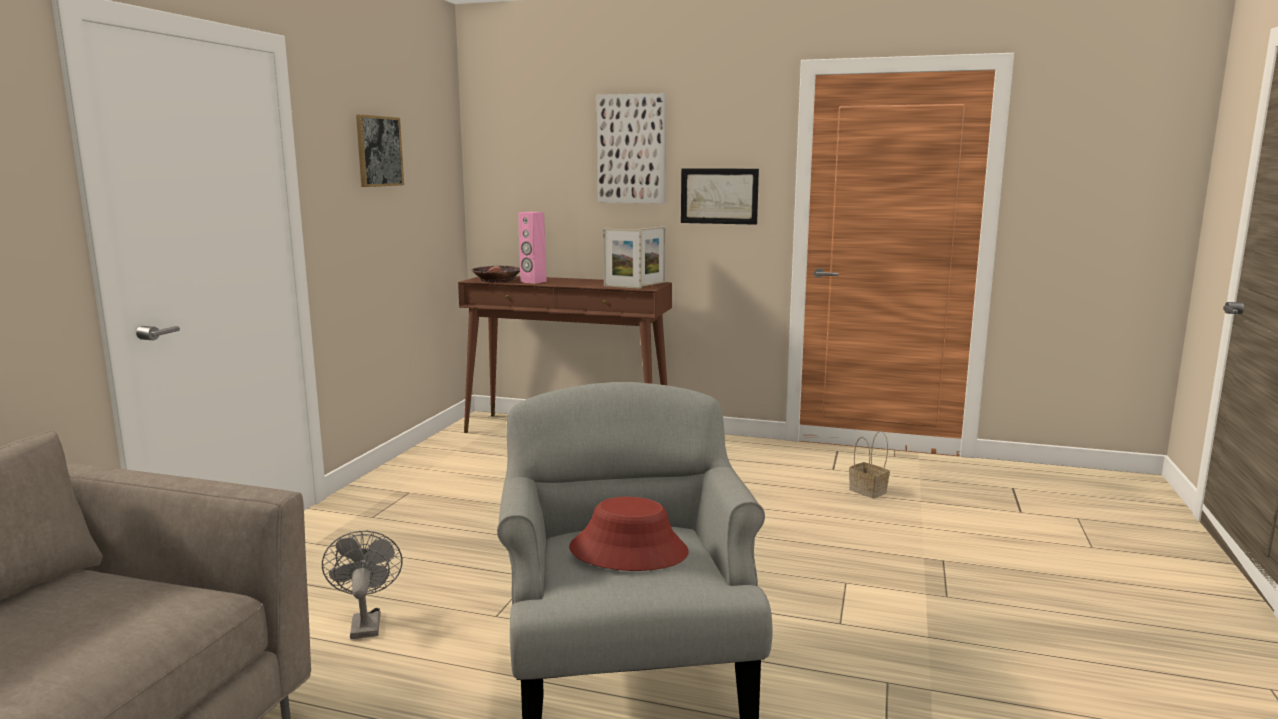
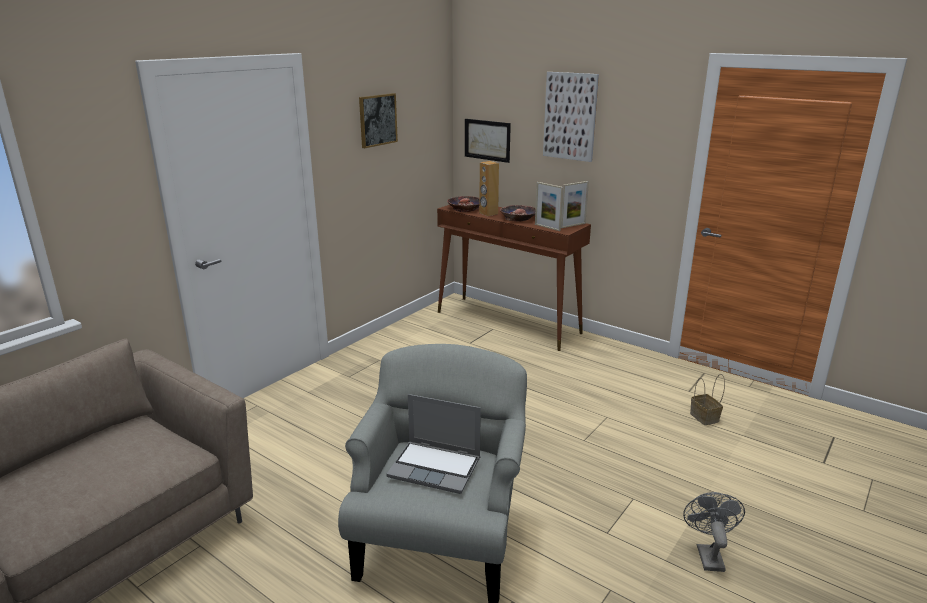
camera: 20 degrees right, 10 degrees up
(365, 623) = (309, 460): grey fan -> grey fan (708, 554)
(533, 282) = (488, 213): pink speaker -> brown speaker
(577, 282) = (518, 218): none -> bowl
(629, 551) = (436, 468): red hat -> laptop
(719, 196) = (633, 160): picture -> picture (487, 140)

